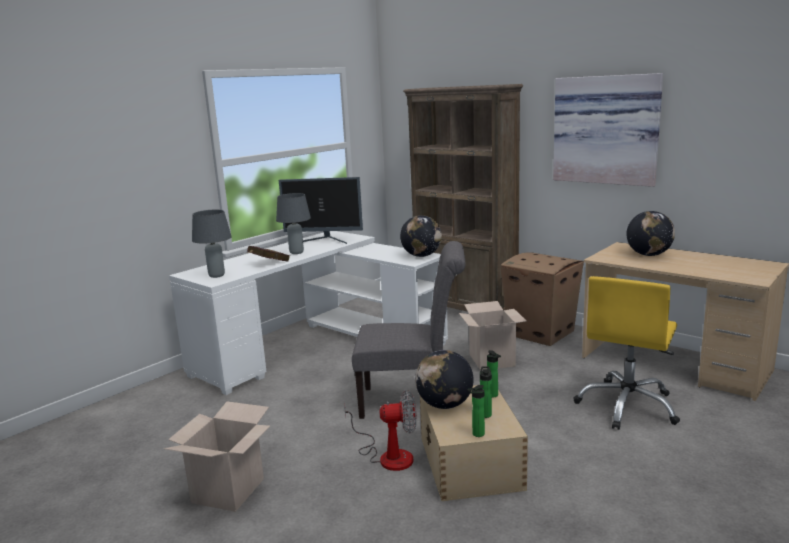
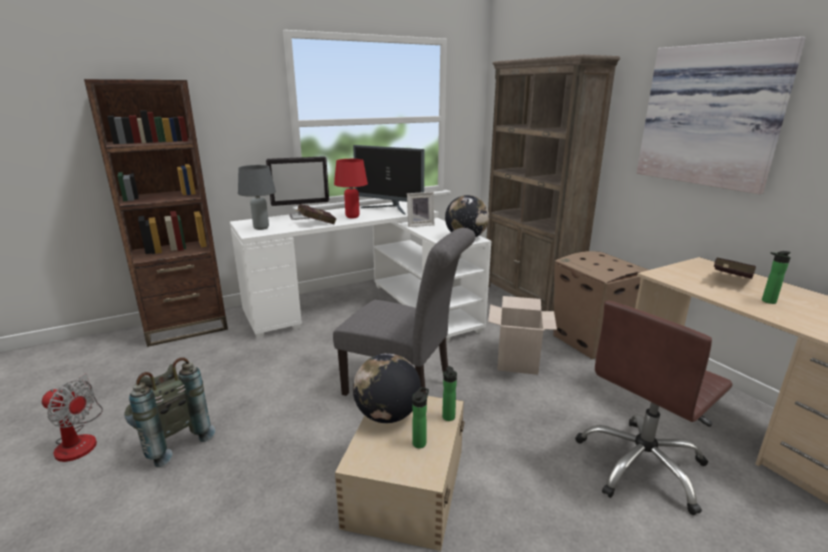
camera: 20 degrees right, 5 degrees up
(132, 402) = (186, 327): none -> brown bookcase
(228, 490) = (170, 441): cardboard box -> grey backpack
(242, 260) = (301, 216): none -> monitor
(297, 253) = (352, 217): grey table lamp -> red table lamp
(365, 251) = (420, 225): none -> picture frame
(388, 455) = (333, 448): fan -> fan (79, 439)
(476, 434) = (386, 469): bottle -> bottle (767, 301)
(627, 406) = (641, 465): yellow office chair -> brown office chair
(649, 255) = (730, 281): globe -> red book

